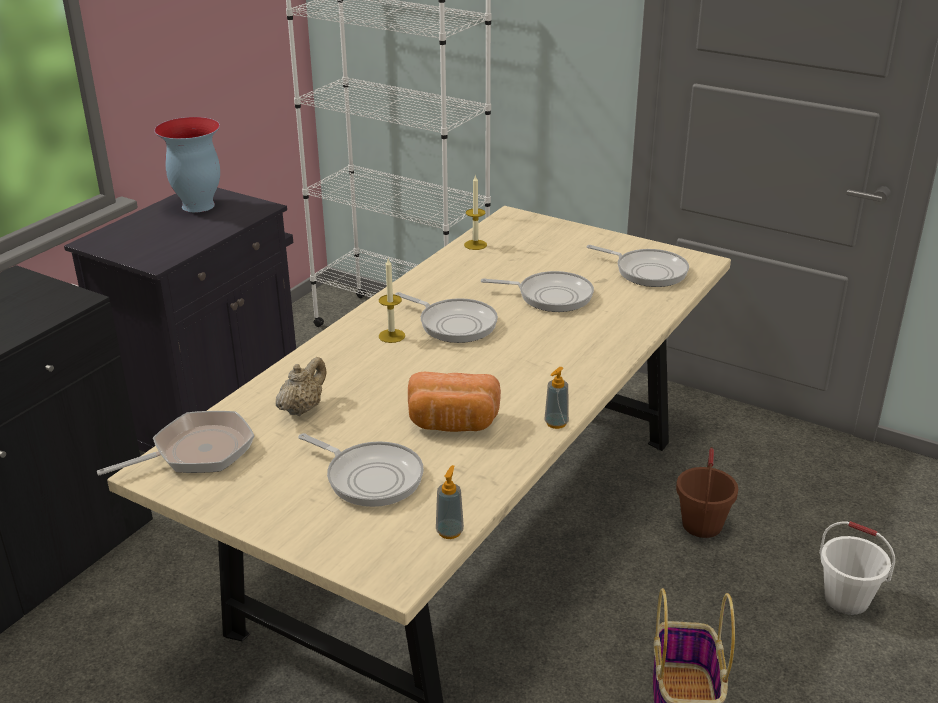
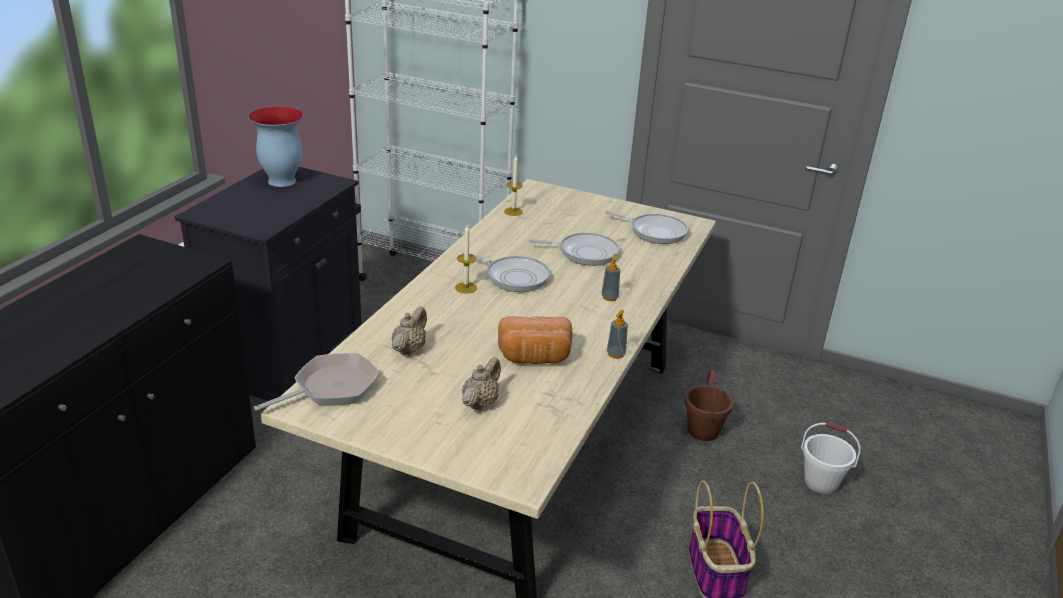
camera: 10 degrees left, 0 degrees up
(370, 477) = (480, 403): frying pan -> beige teapot
(449, 531) = (555, 443): soap dispenser -> soap dispenser (609, 297)

